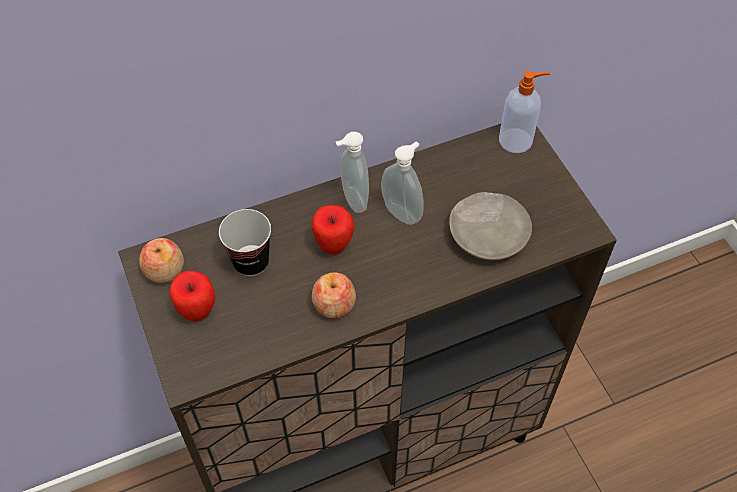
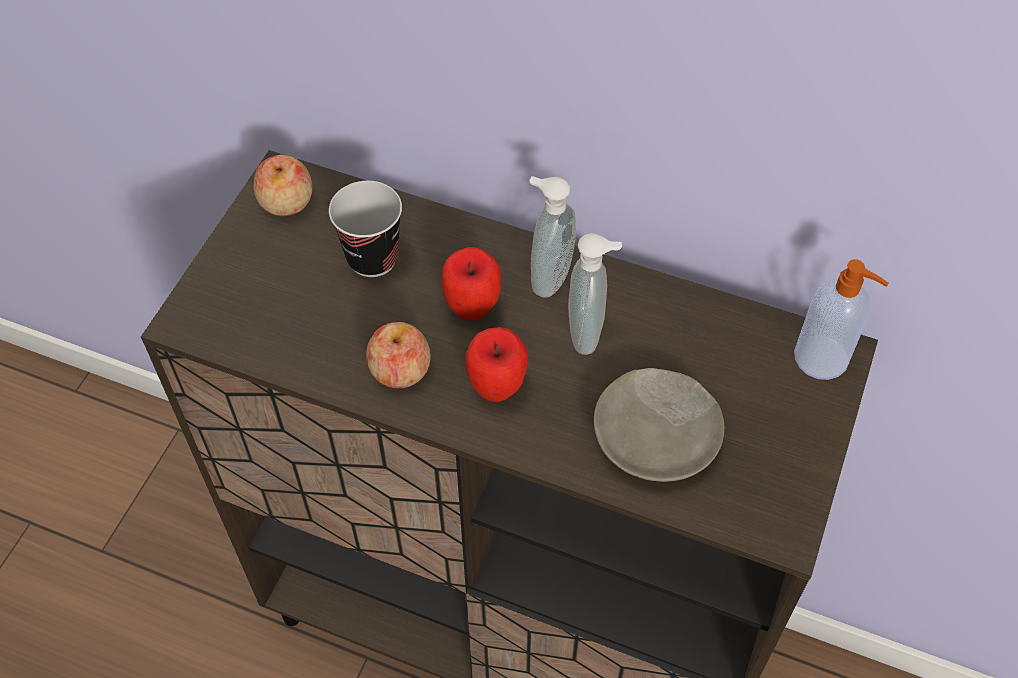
camera: 45 degrees right, 0 degrees up
(197, 311) = (268, 266): apple -> apple (497, 388)

